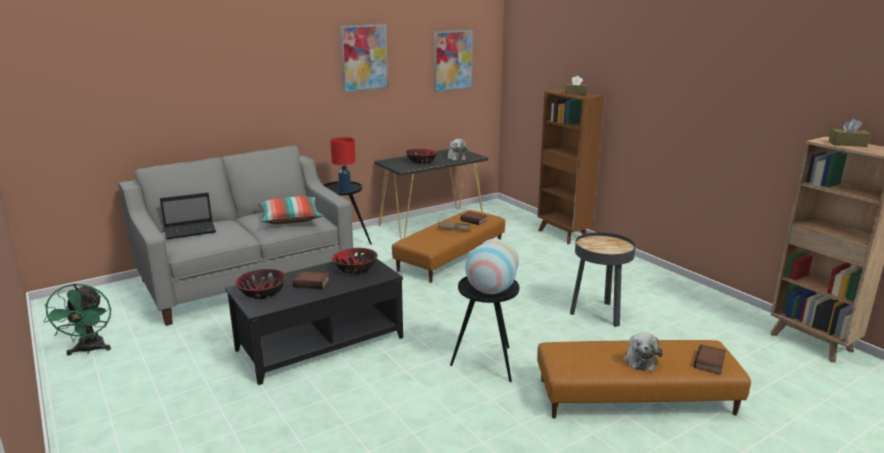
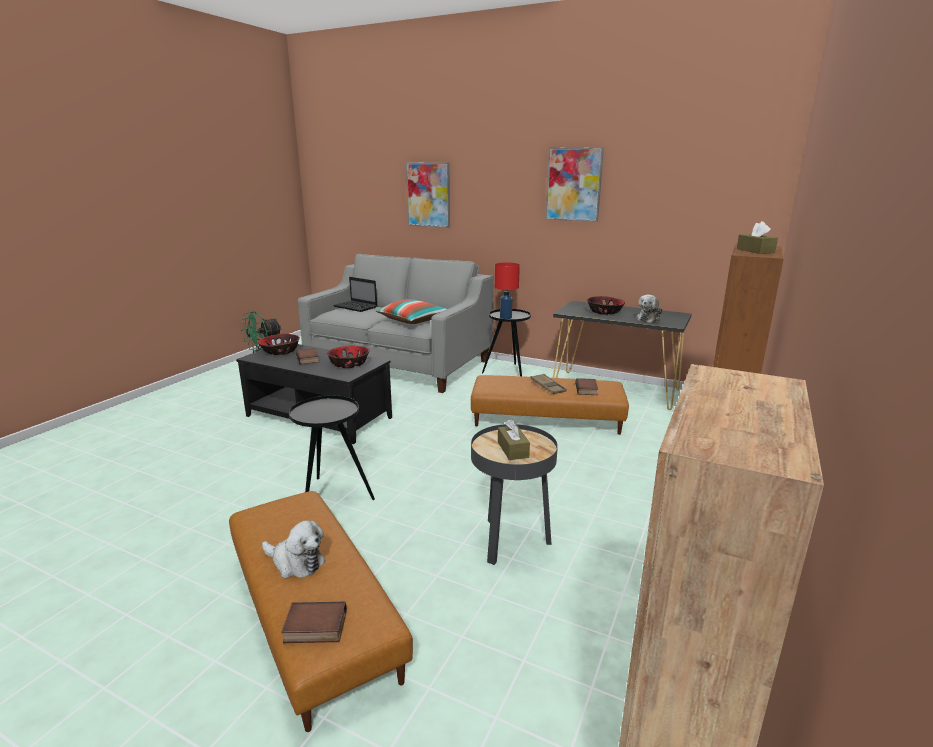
camera: 60 degrees right, 0 degrees up
(452, 60) = (698, 198): picture -> picture (428, 195)
(490, 290) = (317, 413): vase -> none
(640, 360) = (296, 562): plush toy -> plush toy turned 135 degrees counterclockwise
(847, 144) = (740, 398): brown tissue box -> brown tissue box (513, 449)

